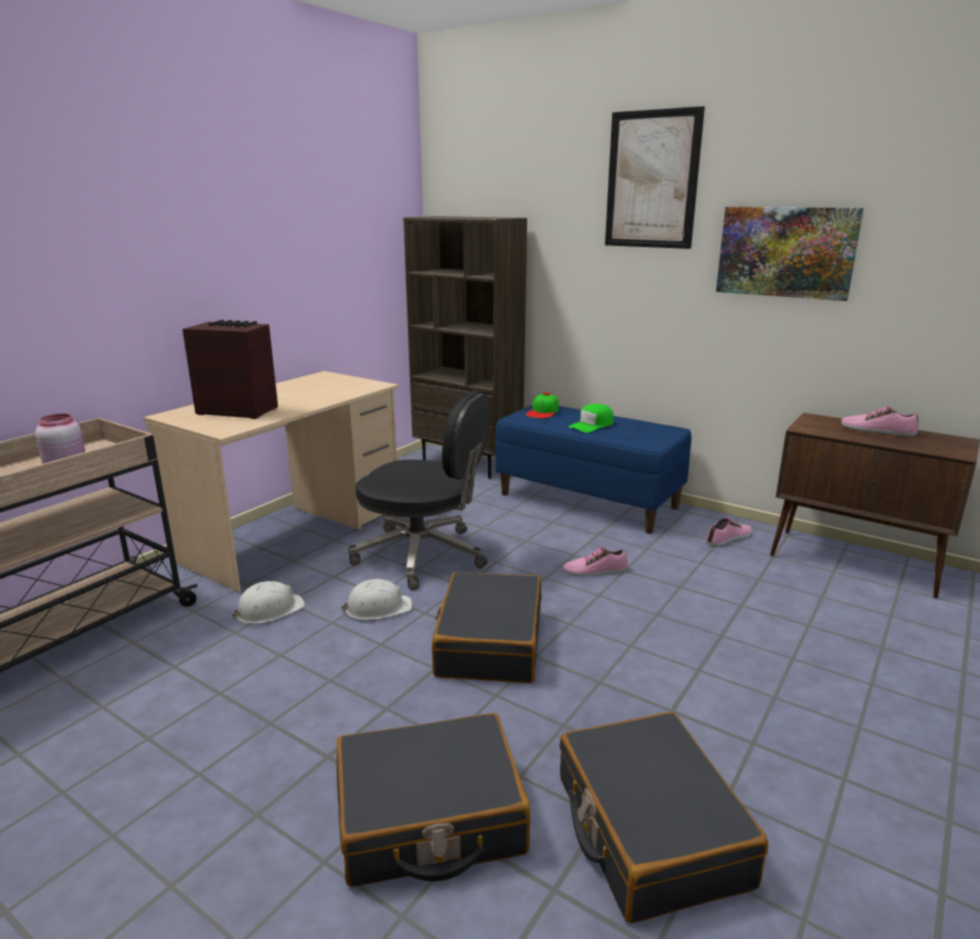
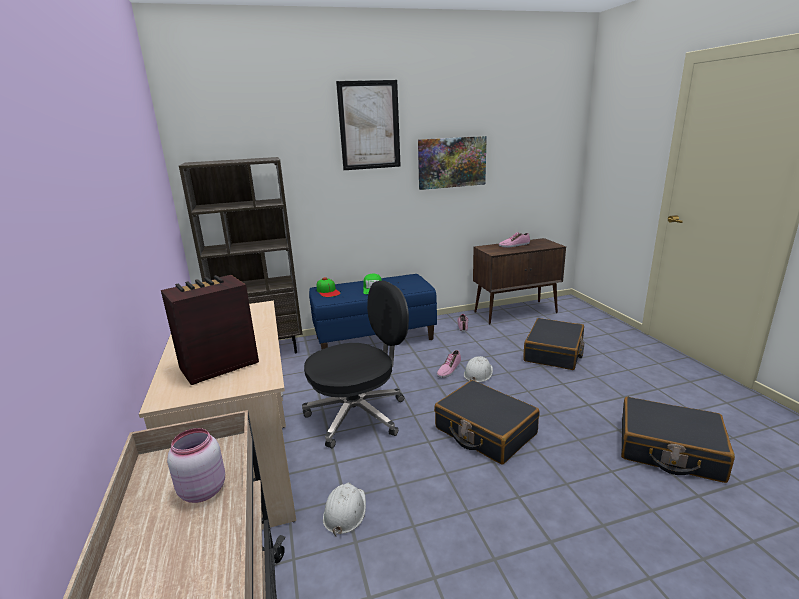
camera: 50 degrees left, 0 degrees up
(378, 608) = (402, 458): white hard hat -> white hard hat (478, 373)
(430, 818) = (630, 518): black suitcase -> black suitcase (554, 352)

